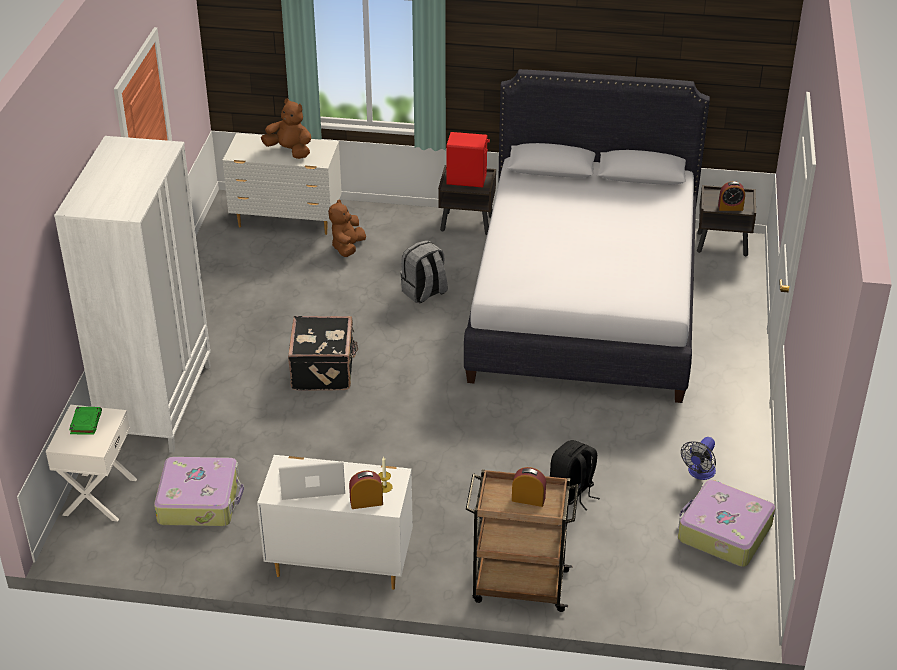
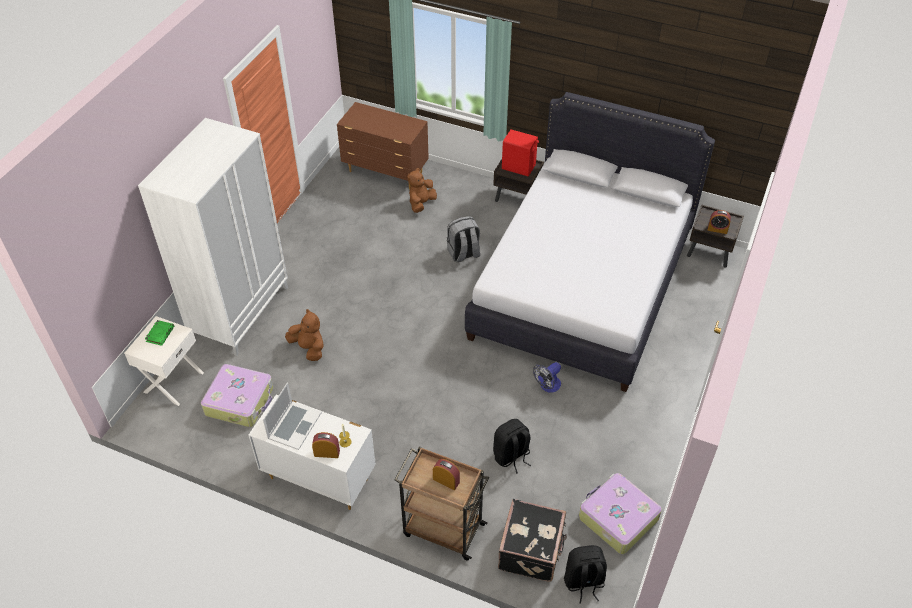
camera: 15 degrees right, 10 degrees up
(287, 221) = (386, 173): white dresser -> brown dresser
(290, 151) = (388, 124): brown plush toy -> brown plush toy (309, 348)
(312, 482) = (294, 425): laptop -> laptop turned 105 degrees clockwise
(324, 370) = (367, 307): black suitcase -> black suitcase (532, 550)
(699, 473) = (617, 459): fan -> fan (547, 386)
(710, 604) = (583, 582): none -> black backpack

